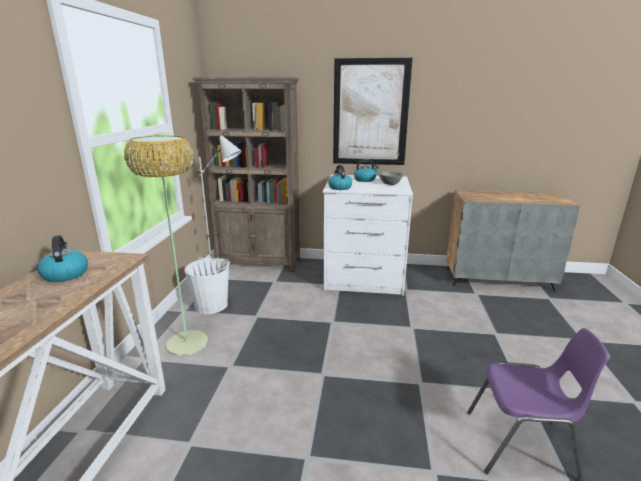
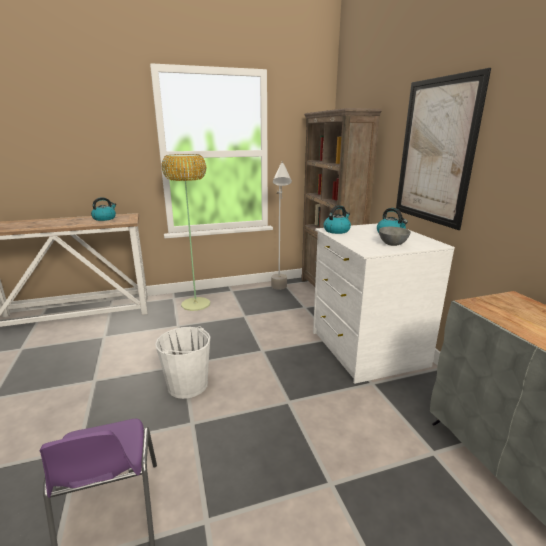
camera: 65 degrees right, 0 degrees up
(211, 305) = (246, 296): white bucket -> white bucket (188, 385)

